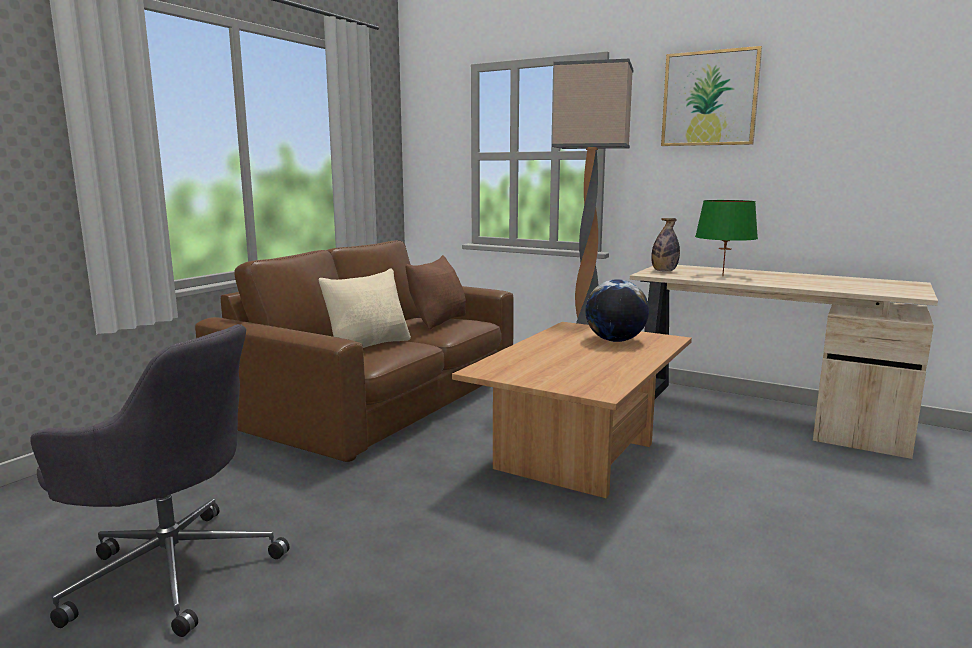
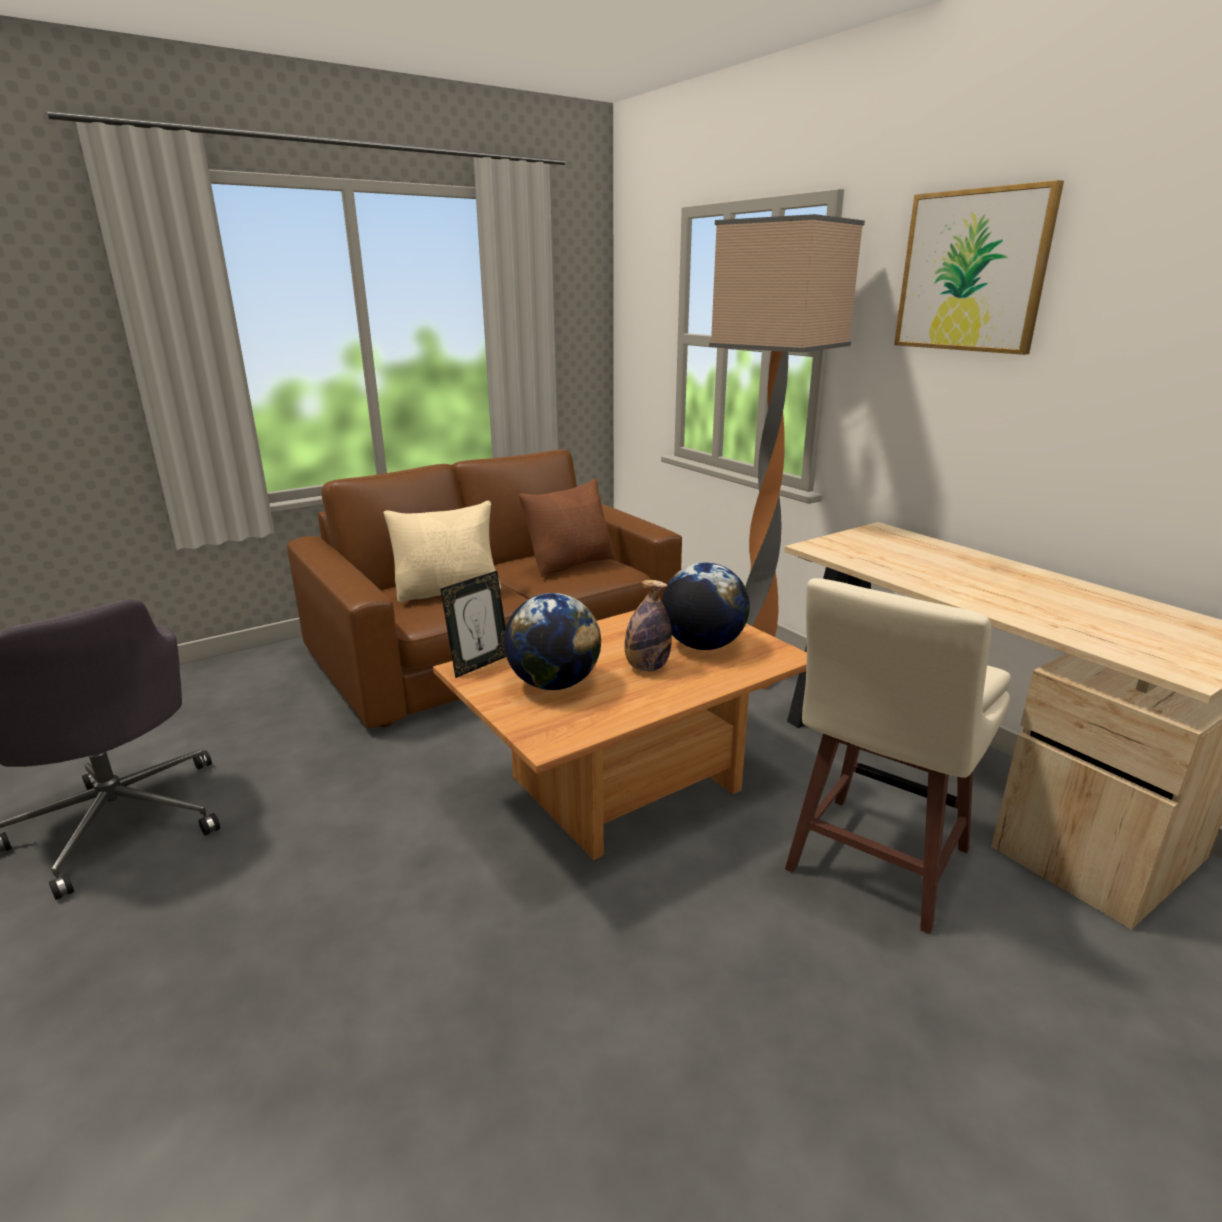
camera: 25 degrees right, 10 degrees up
(485, 368) = (479, 664): none -> picture frame
(555, 369) = (554, 684): none -> globe
(664, 271) = (850, 543): bottle -> bottle (646, 667)
(722, 276) = (922, 567): green table lamp -> none
(765, 460) = (874, 862): none -> beige stool

